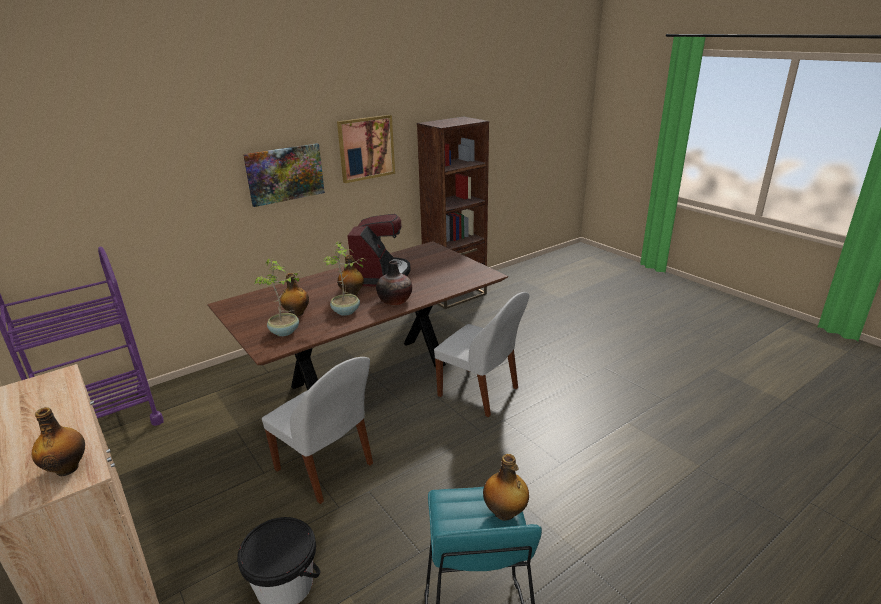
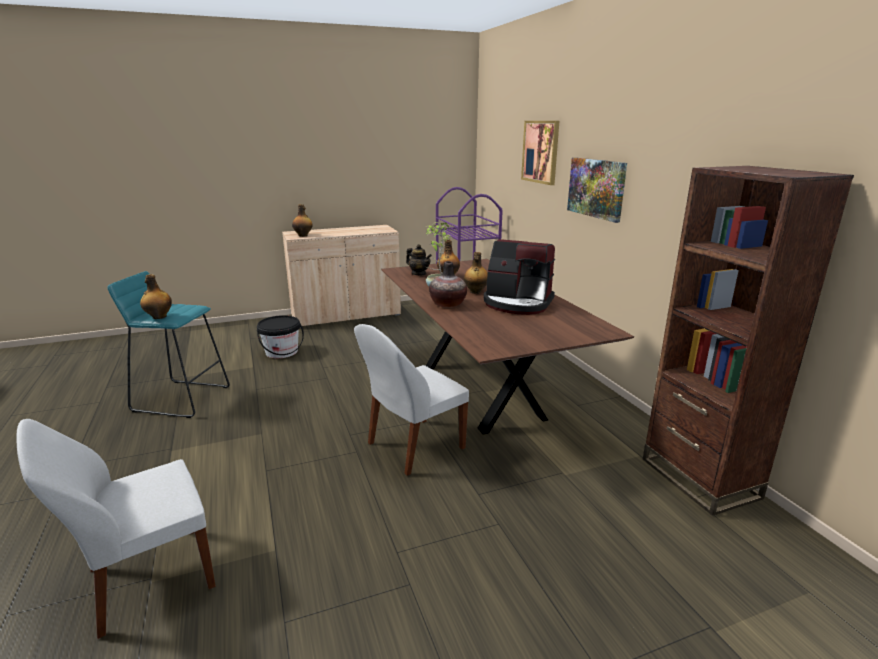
camera: 105 degrees right, 5 degrees down
(285, 332) = (419, 274): potted plant -> teapot
(326, 468) = (364, 365): white chair -> white chair (147, 580)
(366, 148) = (673, 185): picture -> picture (540, 152)

